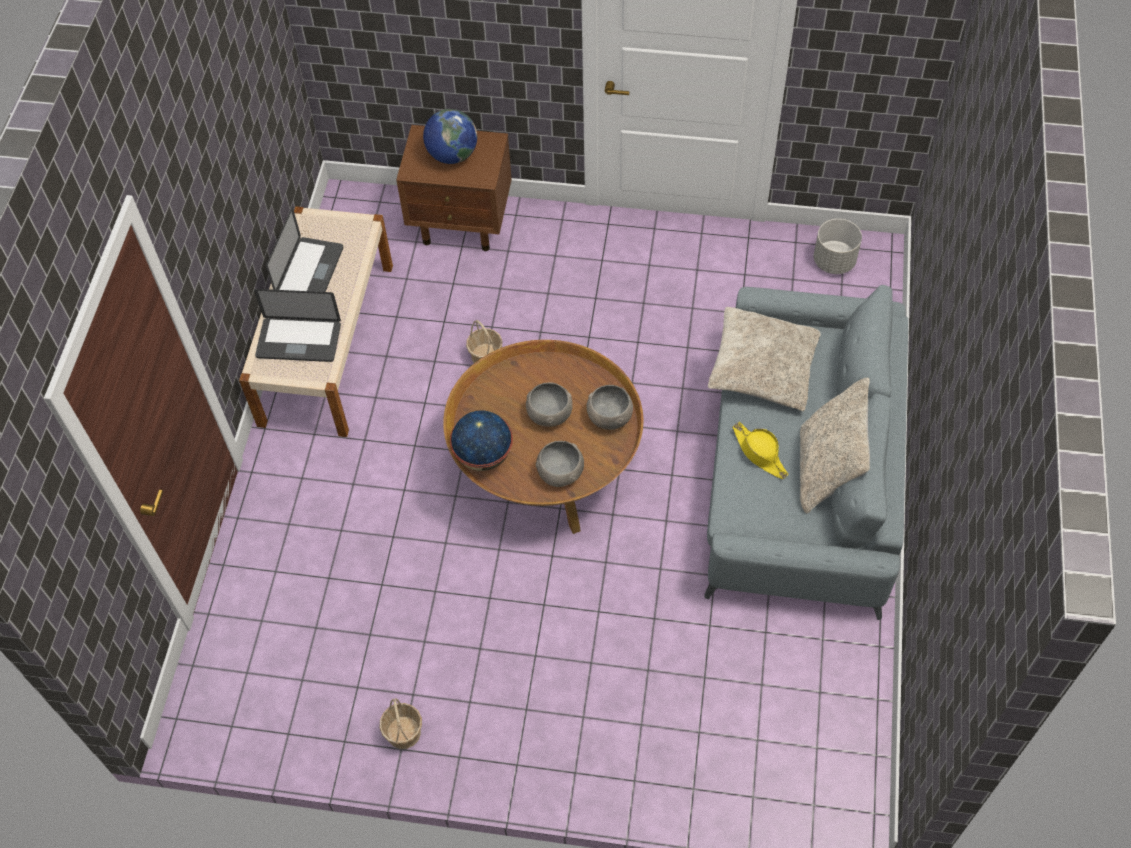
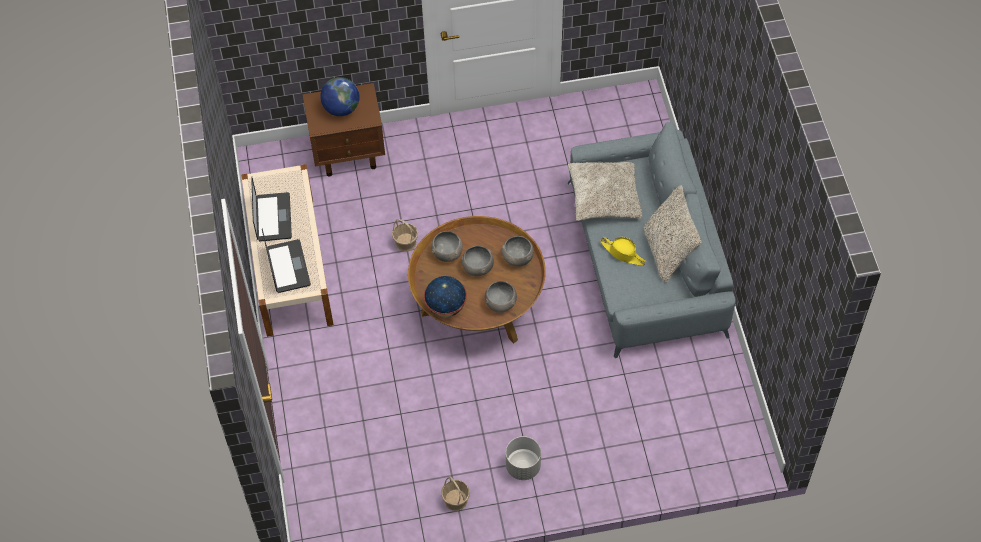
camera: 20 degrees left, 0 degrees up
(299, 341) = (288, 267): laptop -> laptop turned 90 degrees counterclockwise
(517, 382) = (447, 252): none -> grey bowl
(833, 261) = (616, 111): grey planter -> grey planter (522, 466)

